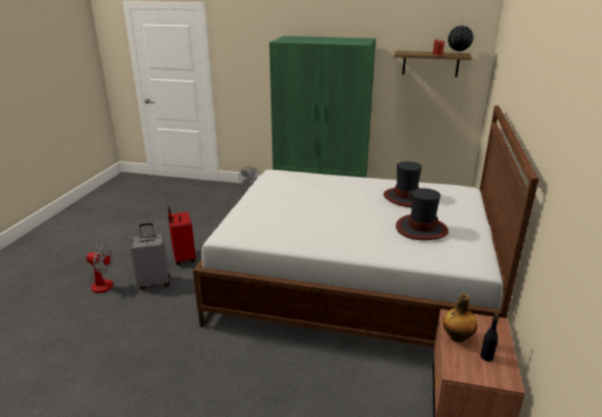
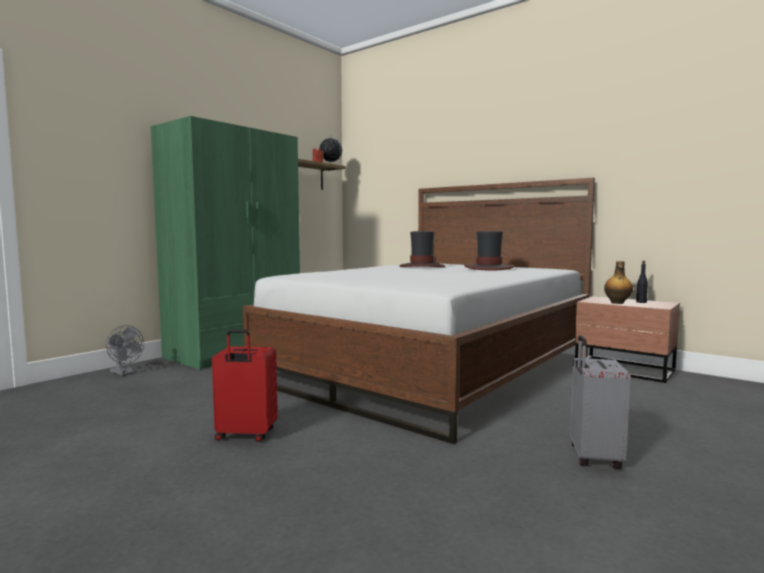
camera: 65 degrees left, 20 degrees down
(102, 282) = (214, 519): fan -> none
(154, 282) = (292, 464): grey suitcase -> grey suitcase (593, 457)

